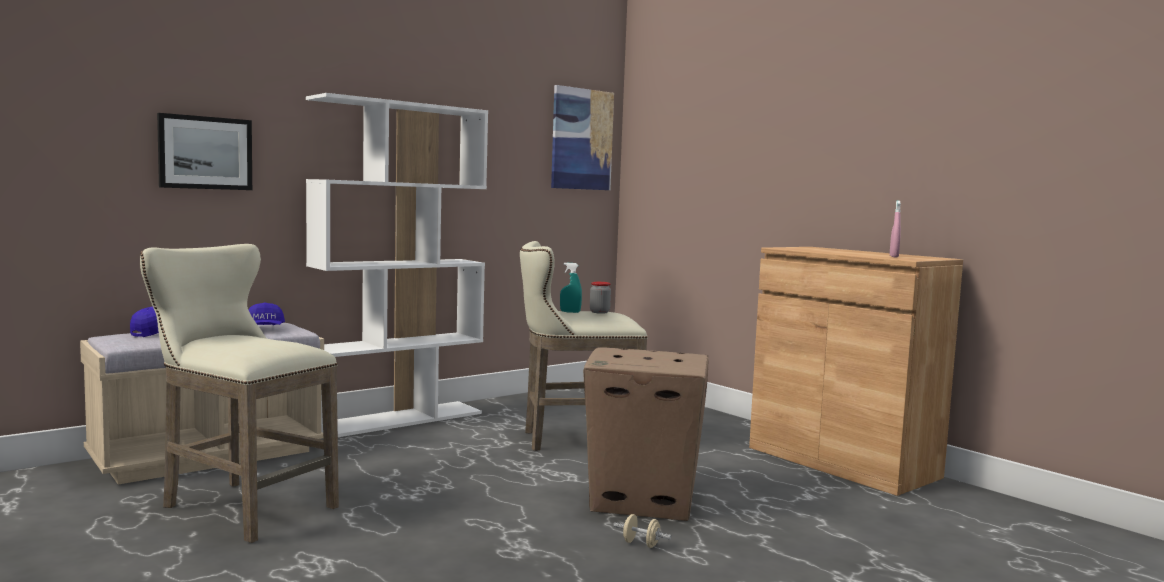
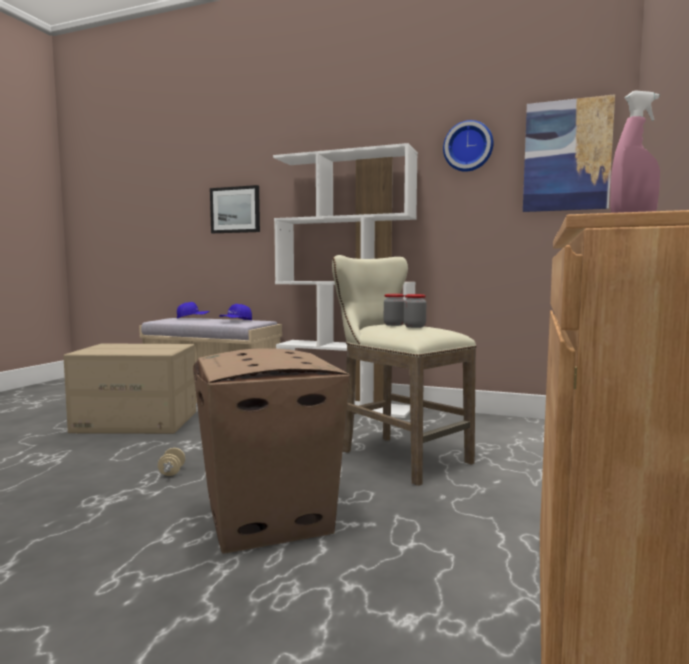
camera: 60 degrees right, 0 degrees up
(241, 506) = (137, 422): beige stool -> cardboard box
(508, 115) = (468, 147): none -> wall clock
(570, 312) = (394, 324): turquoise spray bottle -> jar
(641, 544) = (138, 545): beige dumbbell -> beige dumbbell (172, 472)

